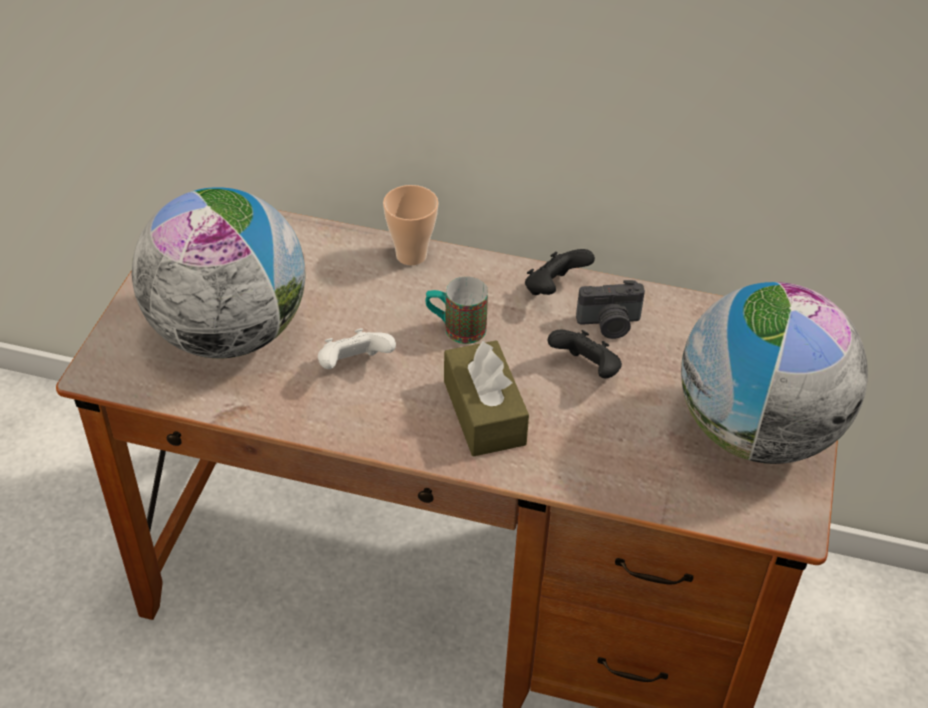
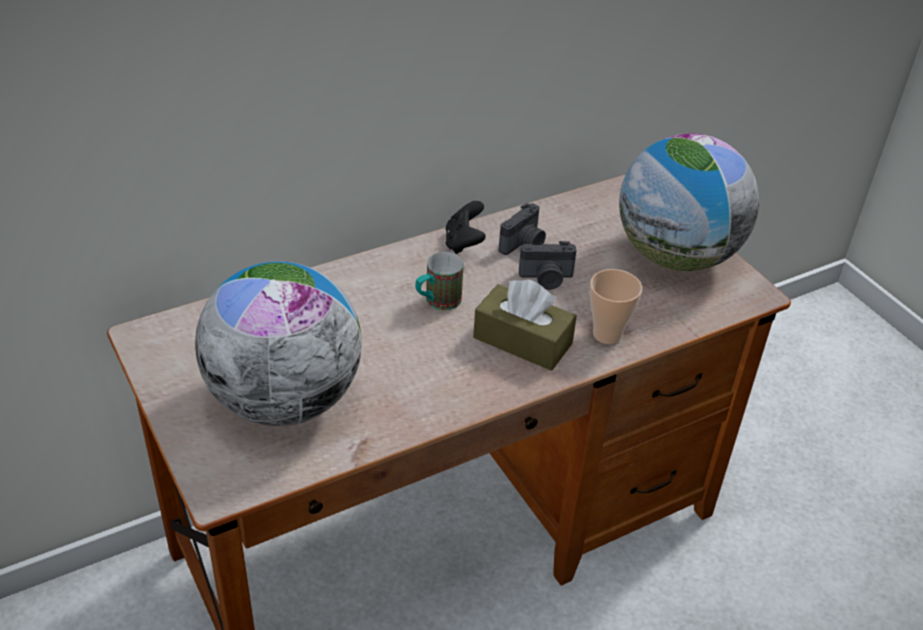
camera: 45 degrees left, 5 degrees down
(354, 366) = (404, 365): white game controller -> none
(411, 255) = (344, 274): cup -> cup (607, 334)
(586, 370) = (546, 279): black game controller -> camera

